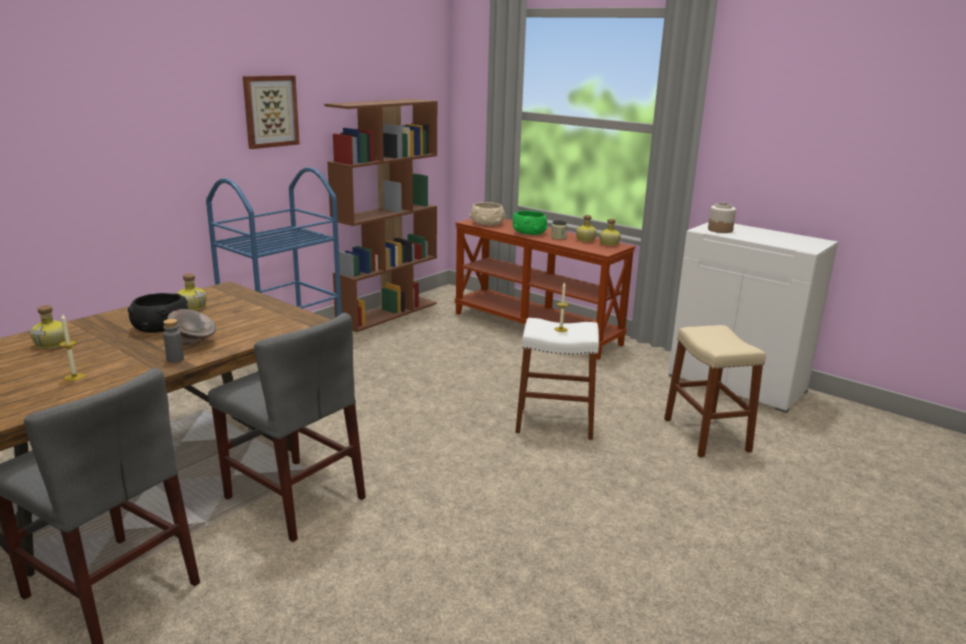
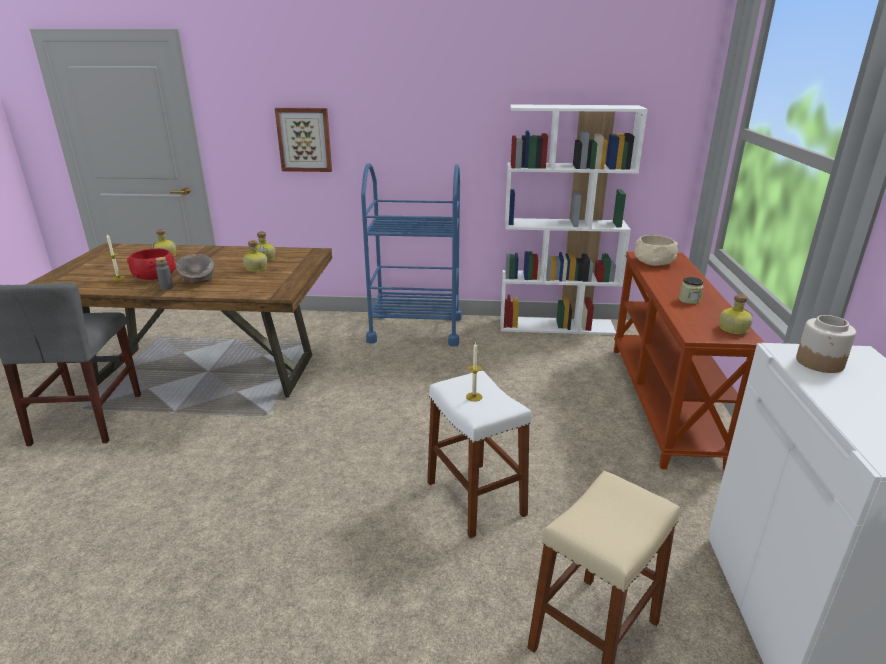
camera: 55 degrees right, 5 degrees up
(117, 359) = (154, 276): none -> red bowl
(160, 328) = (217, 265): black bowl -> none
(270, 111) = (451, 108): picture -> picture (304, 139)
(294, 498) = (227, 427): grey chair -> none
(388, 313) = (557, 326): brown bookcase -> white bookcase
(529, 232) = (670, 284): green bowl -> none
(585, 240) = (715, 314): bottle -> bottle (255, 268)

